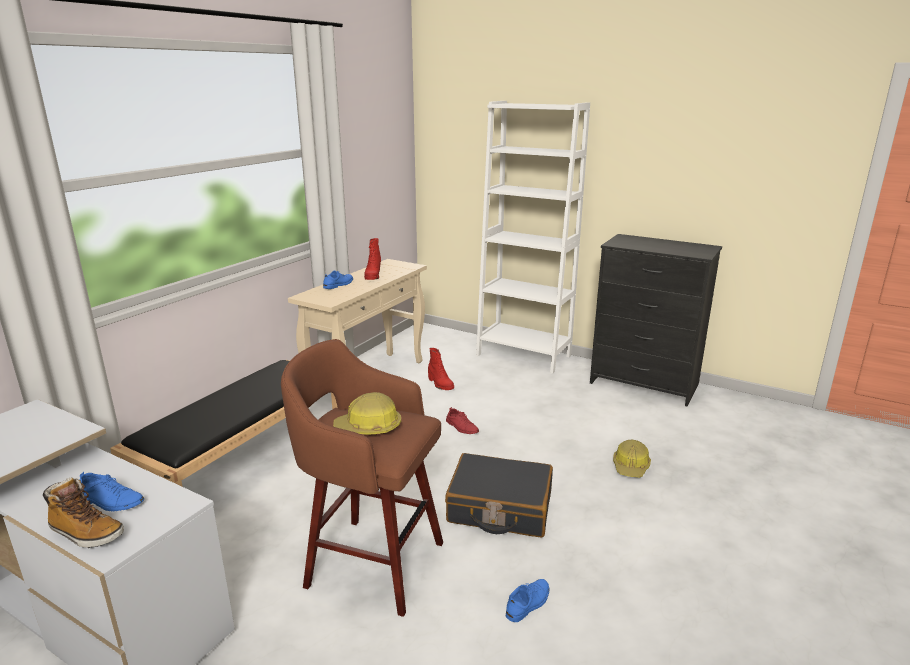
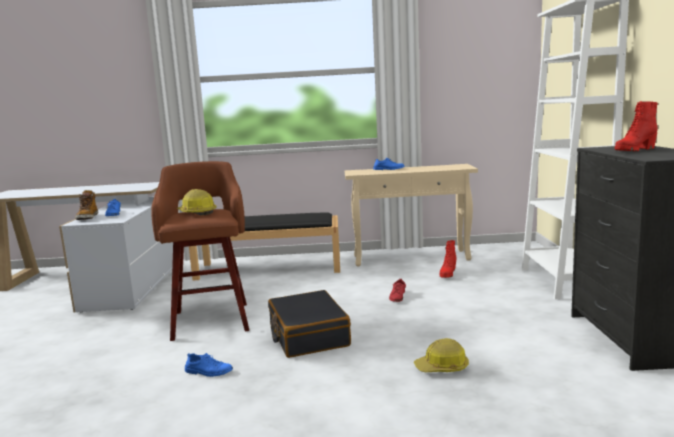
camera: 60 degrees right, 10 degrees down
(373, 276) = (421, 168): red boot -> red boot (634, 150)

